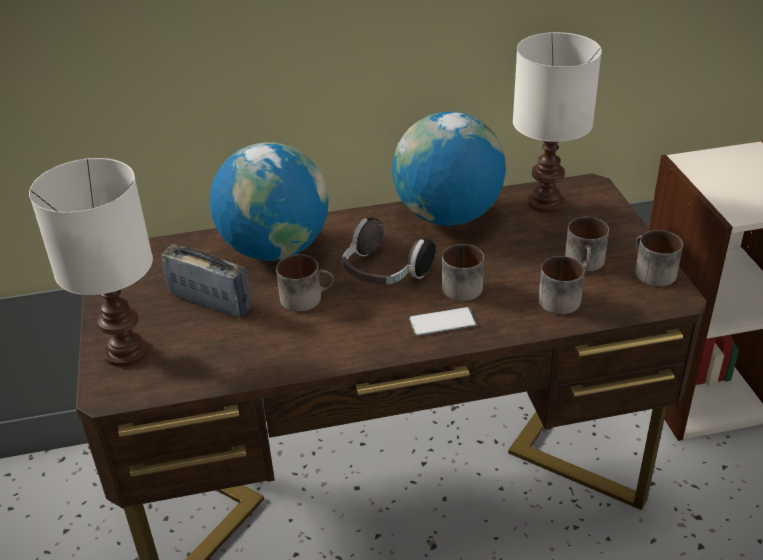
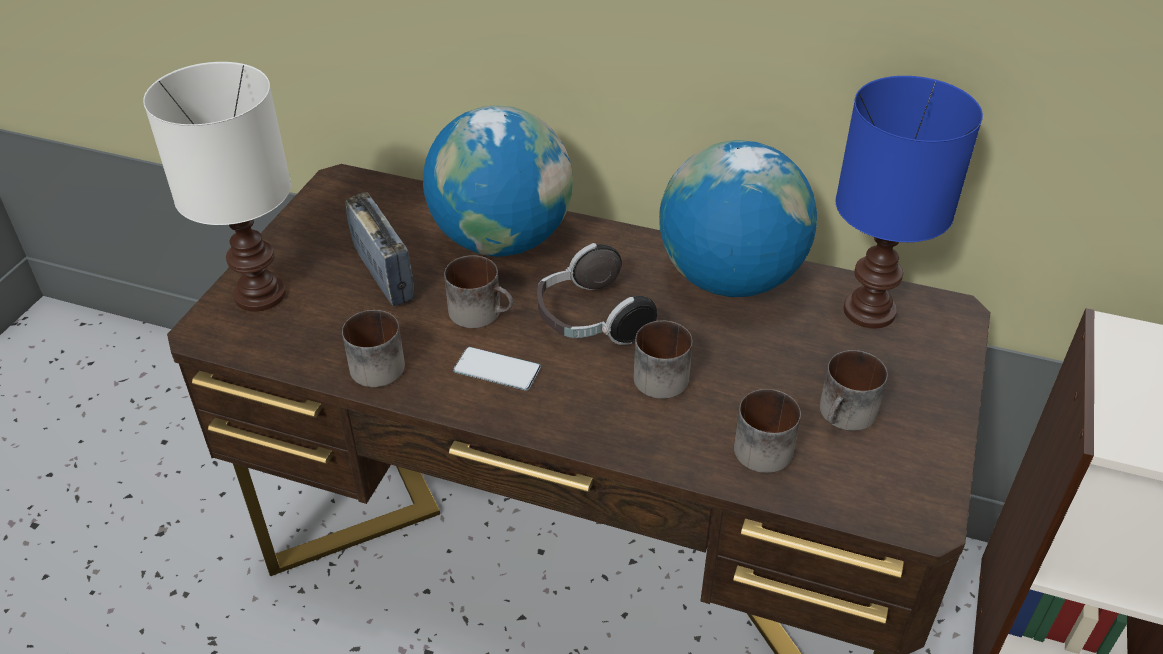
camera: 30 degrees right, 5 degrees up
(442, 322) = (599, 411): phone -> phone (497, 369)
(546, 202) = (871, 310): white table lamp -> blue table lamp
(650, 271) = (923, 466): mug -> mug (377, 362)

